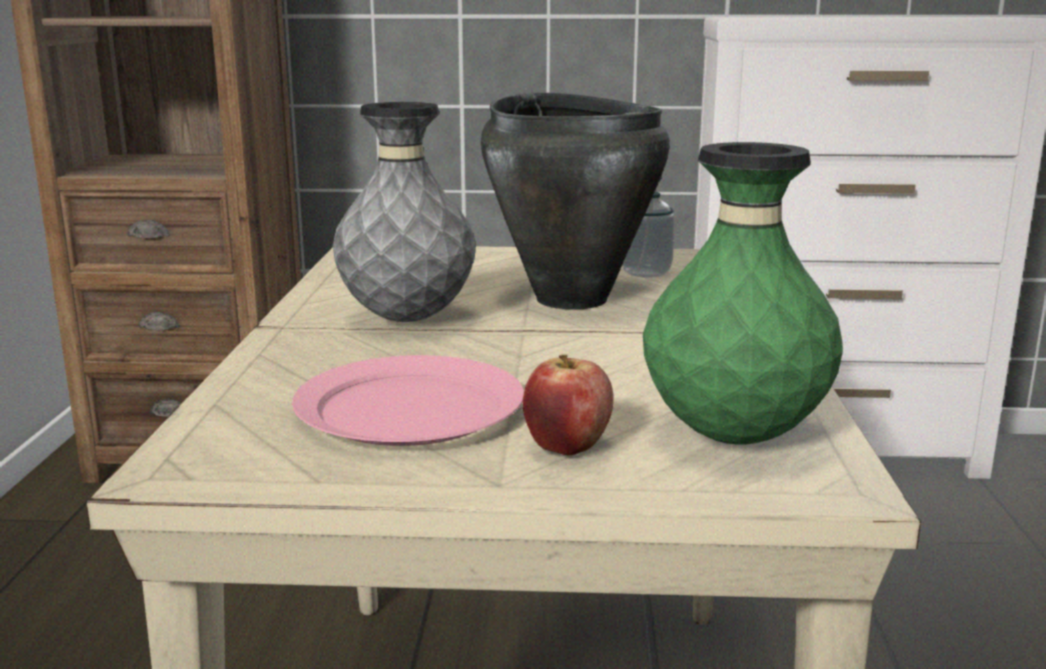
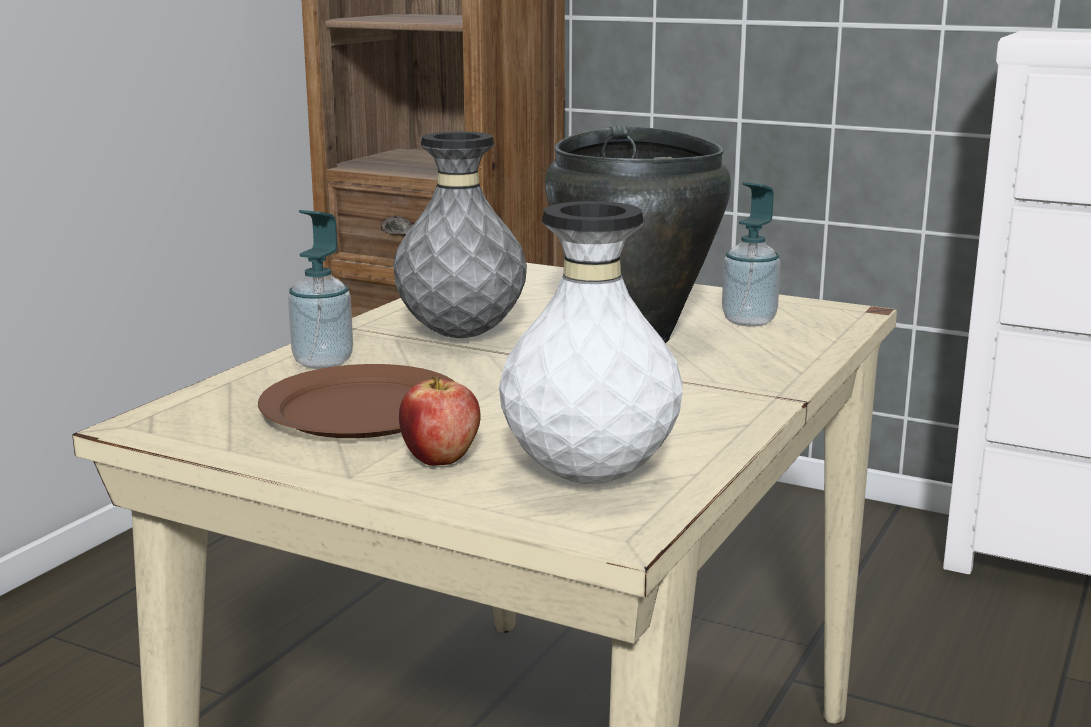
camera: 25 degrees right, 0 degrees up
(296, 366) = (323, 362): none -> soap dispenser
(412, 409) = (363, 410): pink plate -> brown plate
(735, 437) = (590, 478): green vase -> white vase

